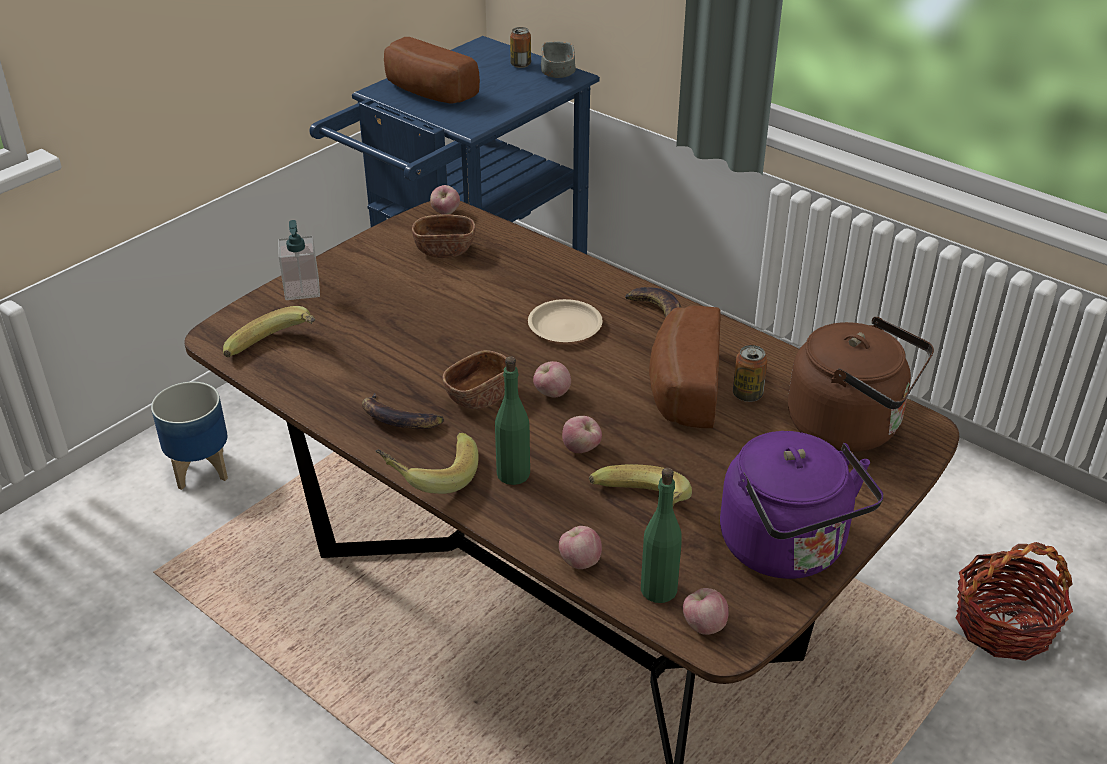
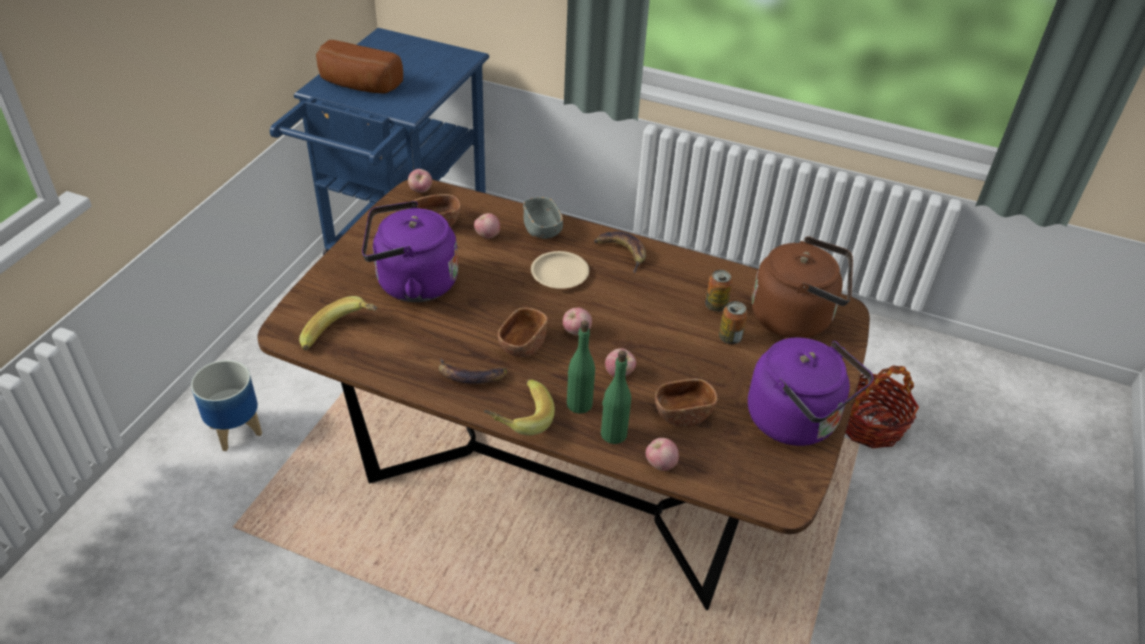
camera: 20 degrees left, 5 degrees up
(302, 289) = (336, 278): soap dispenser -> none
(383, 309) = (411, 283): none -> purple kettle
(520, 65) = (422, 51): can -> can (730, 338)
(558, 72) = (455, 54): grey bowl -> grey bowl (542, 229)
(639, 510) = (682, 413): banana -> brown bowl
(658, 589) = (724, 473): green bottle -> green bottle (613, 434)
(681, 388) = (668, 309): bread -> none
(703, 626) = (767, 493): apple -> apple (487, 235)

